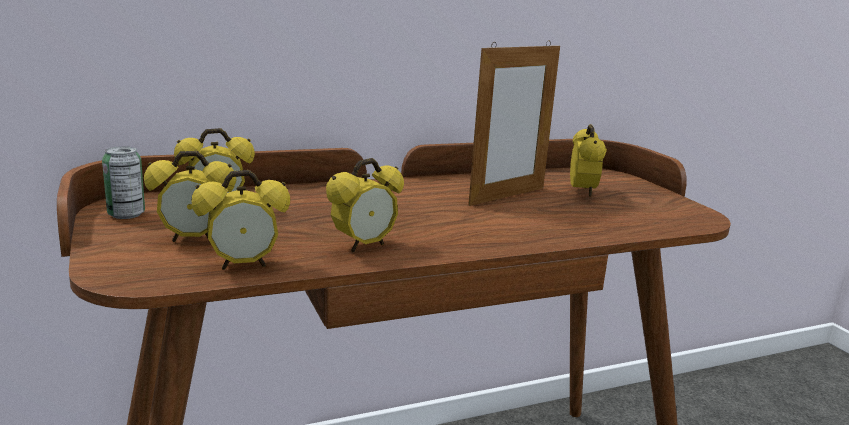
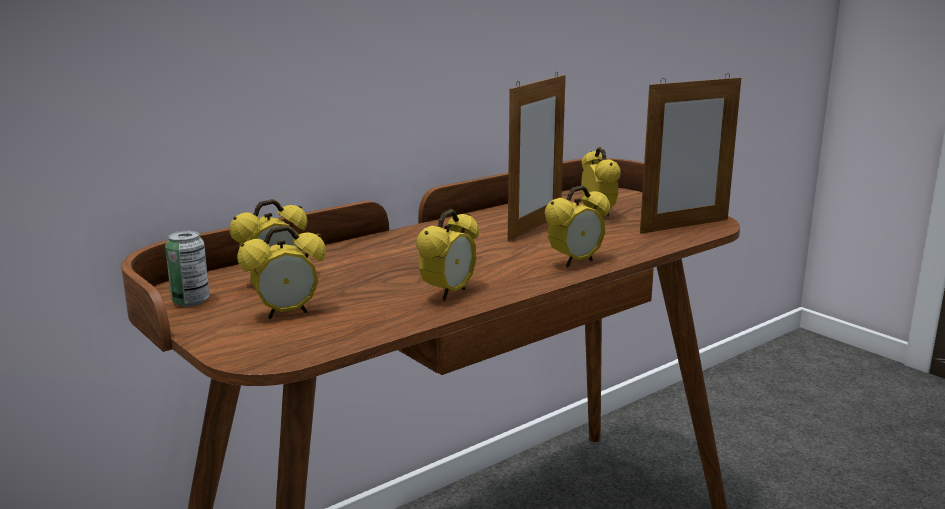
camera: 15 degrees left, 0 degrees up
(243, 265) = (358, 328): alarm clock -> alarm clock (575, 262)
(665, 217) = (684, 226): none -> picture frame

